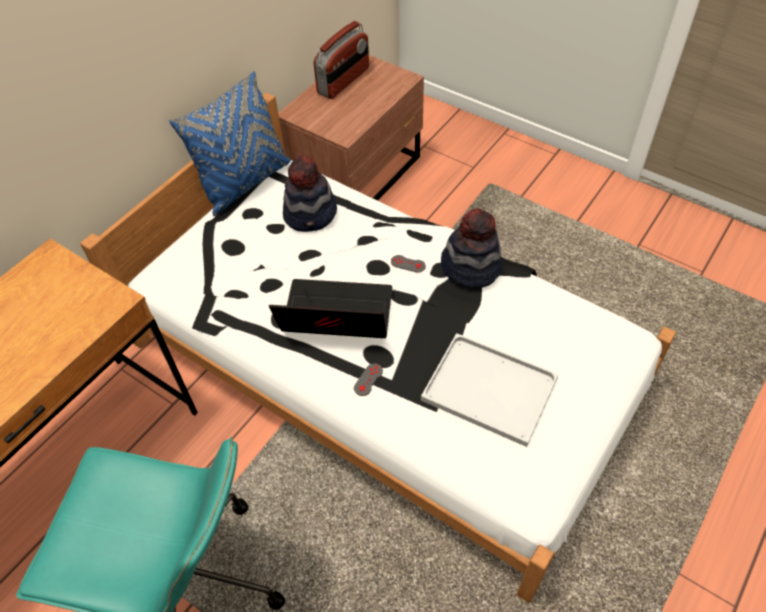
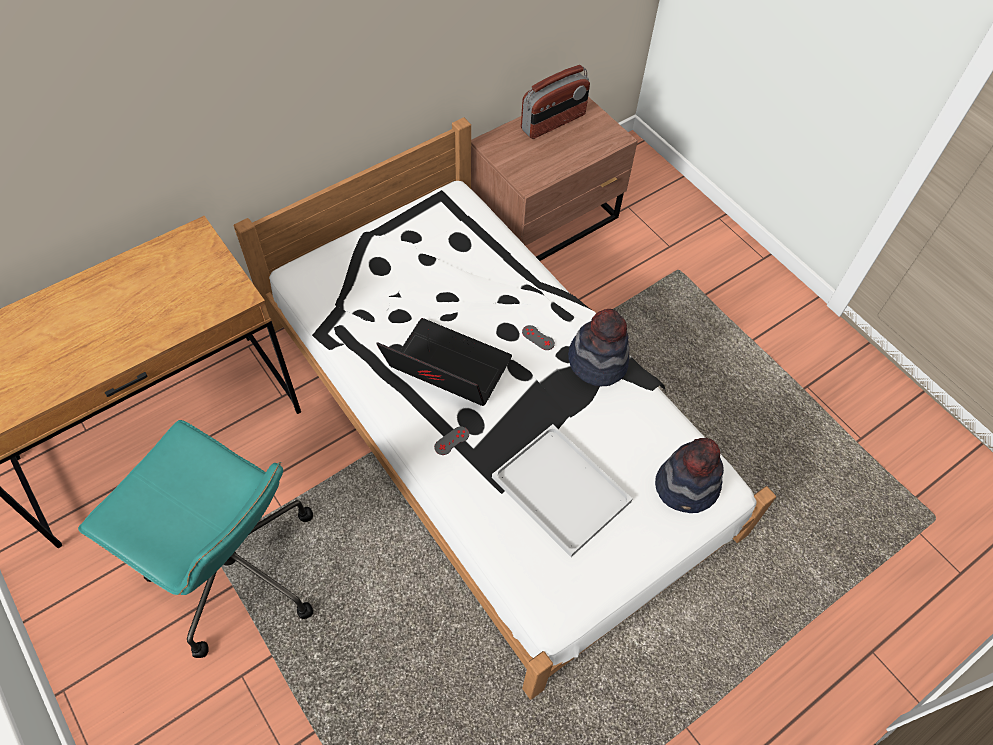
camera: 15 degrees right, 5 degrees up
(245, 183) = (416, 202): blue pillow -> none
(311, 214) = (466, 256): hat -> hat (687, 486)

